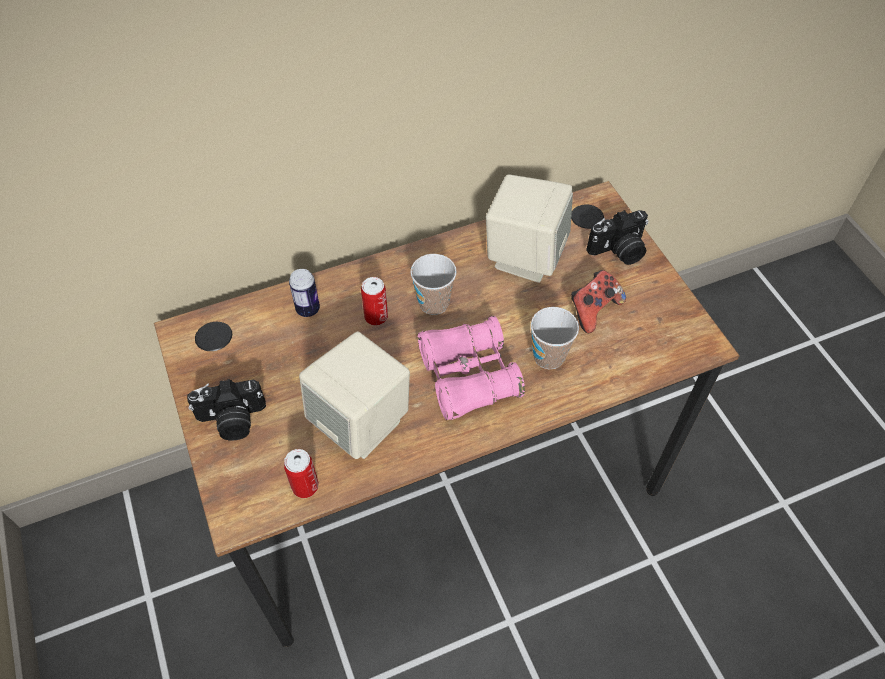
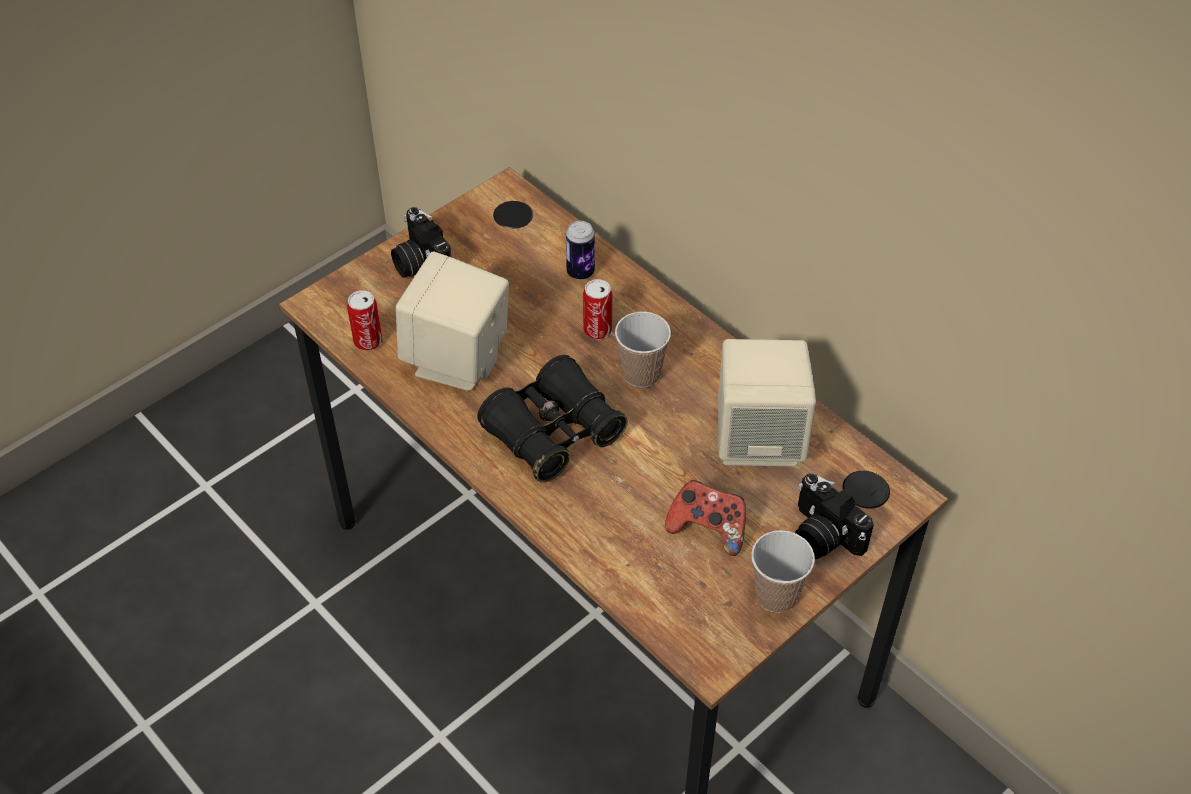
camera: 70 degrees right, 5 degrees down
(468, 376) = (553, 433): pink binoculars -> black binoculars
(549, 356) = (614, 500): cup -> cup (776, 595)

